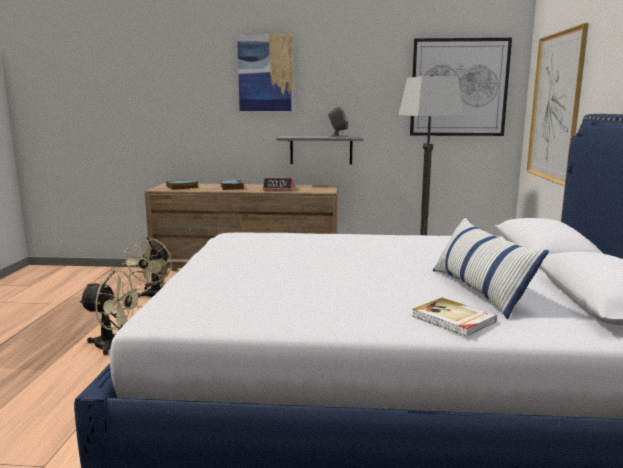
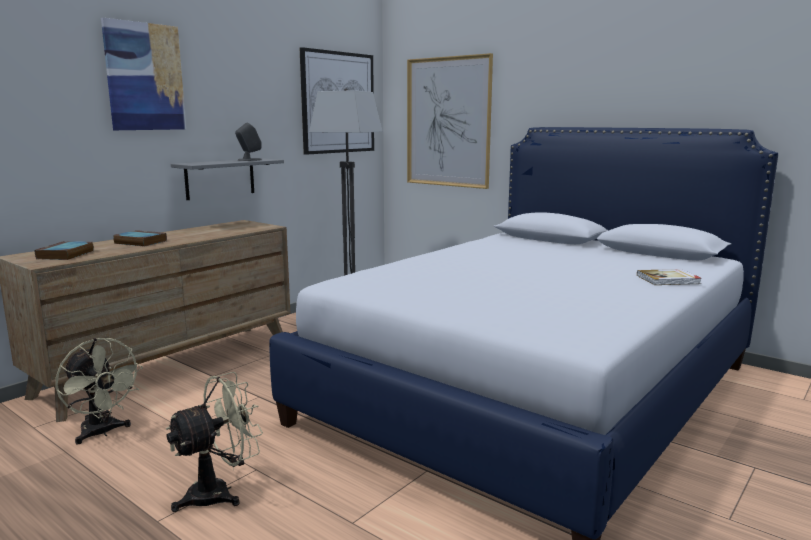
camera: 55 degrees left, 0 degrees up
(279, 189) = (208, 233): alarm clock -> none
(479, 290) = (617, 264): pillow -> none

